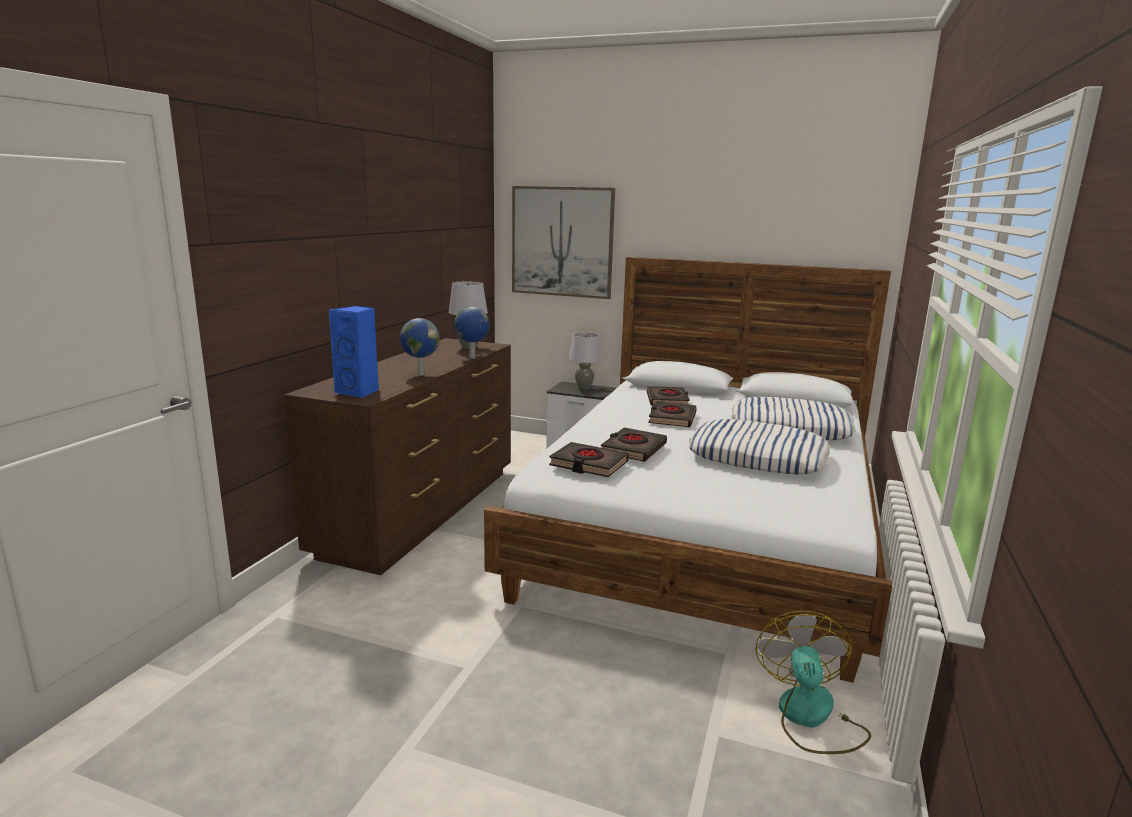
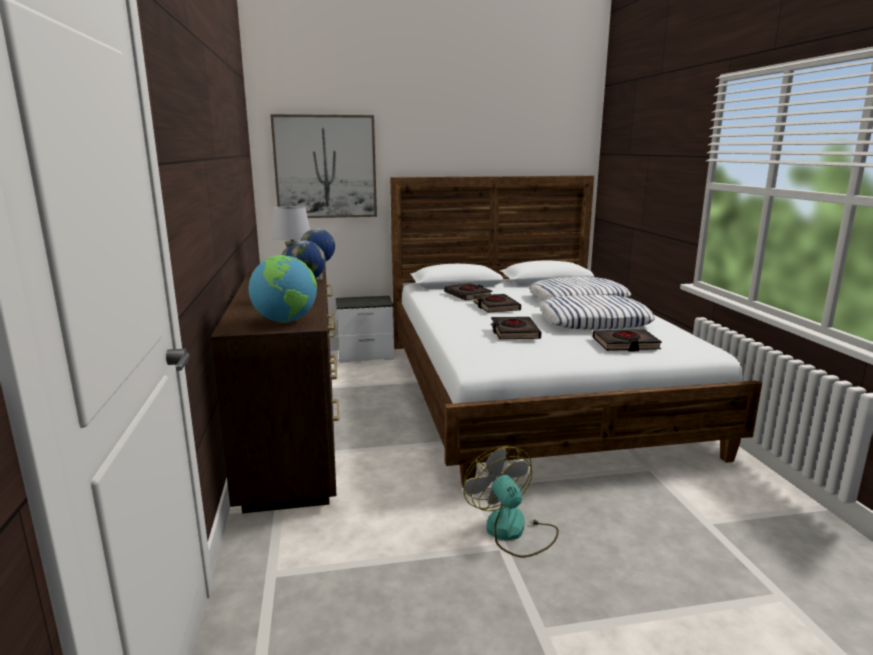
camera: 30 degrees left, 0 degrees up
(359, 392) = (286, 321): blue speaker -> globe
(584, 388) = (363, 300): grey table lamp -> none
(588, 464) = (505, 349): black book -> black book (625, 344)
(810, 717) = (740, 491): fan -> fan (512, 531)

